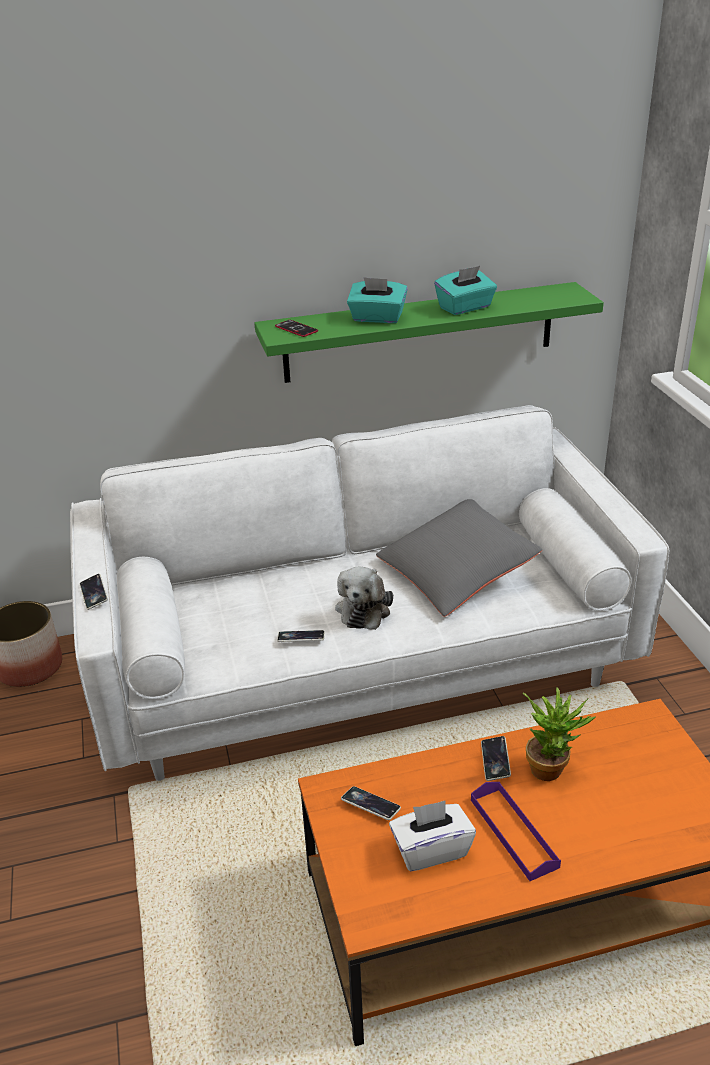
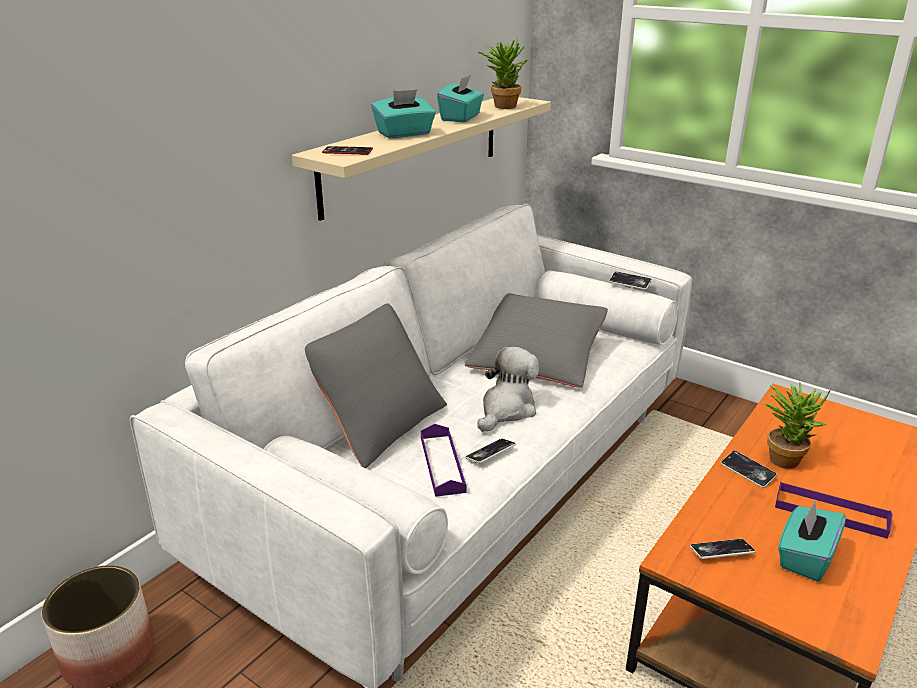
camera: 40 degrees left, 5 degrees down
(94, 594) = (298, 484): phone -> phone (629, 283)
(257, 630) = (442, 464): none -> purple tray
(259, 577) = (378, 423): none -> grey pillow
(364, 608) = (506, 409): plush toy -> plush toy turned 120 degrees counterclockwise
(420, 332) = (414, 152): green shelf -> beige shelf
(431, 849) = (805, 557): white tissue box -> turquoise tissue box
(538, 298) = (502, 106): none -> potted plant

